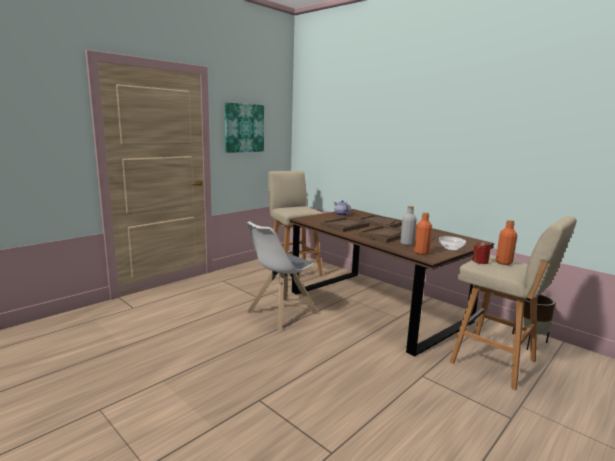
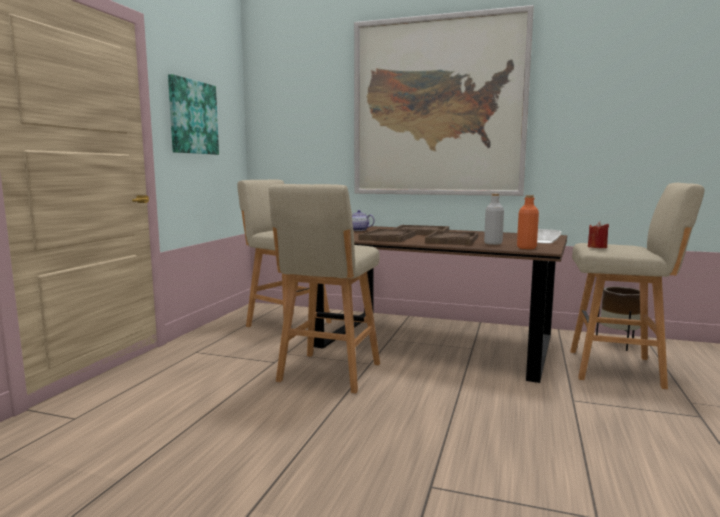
camera: 25 degrees left, 5 degrees down
(280, 313) = (328, 374): chair -> beige stool
(414, 125) = (438, 108): none -> picture
(503, 262) = (616, 245): orange bottle -> none

